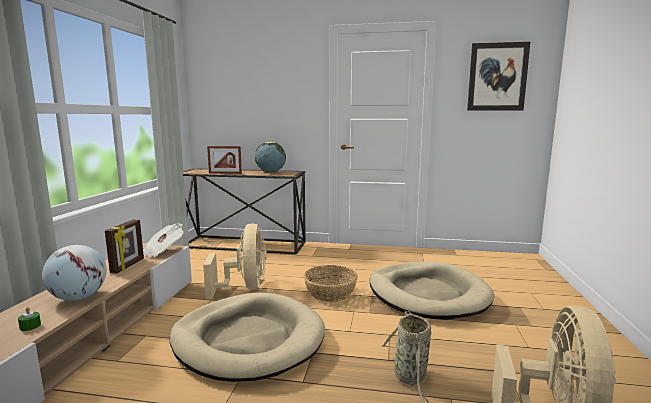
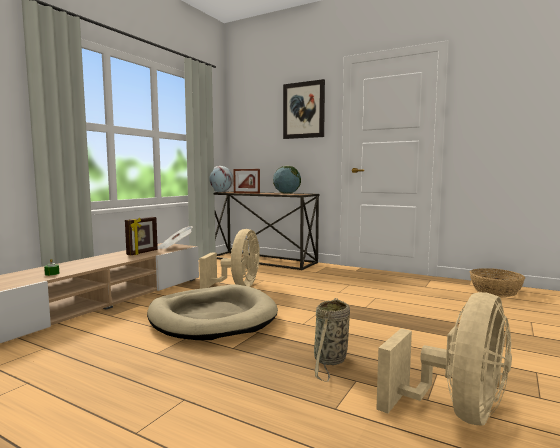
camera: 20 degrees right, 5 degrees down
(79, 297) = (94, 264): globe -> globe (220, 192)
(331, 293) = (309, 298): basket -> basket (495, 291)
(427, 294) = (405, 309): beige dog bed -> none
(497, 77) = (518, 91): picture -> picture (303, 110)

